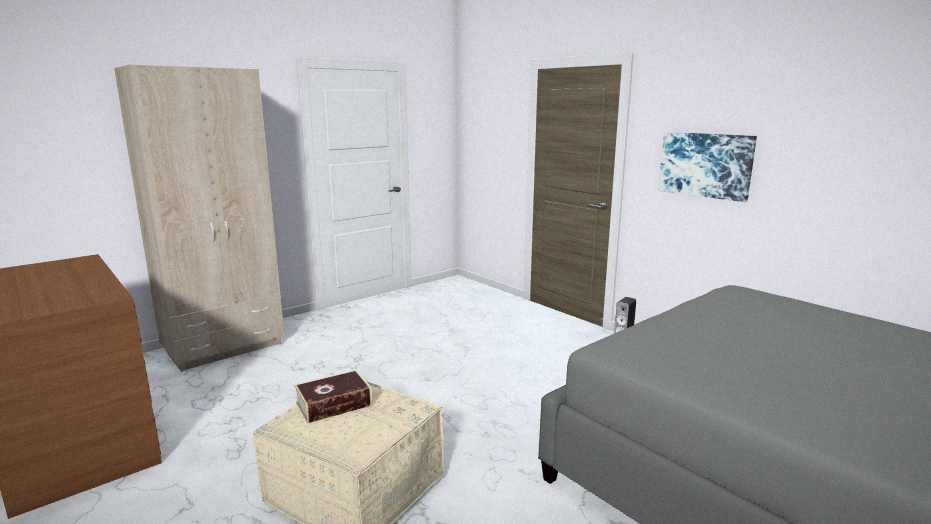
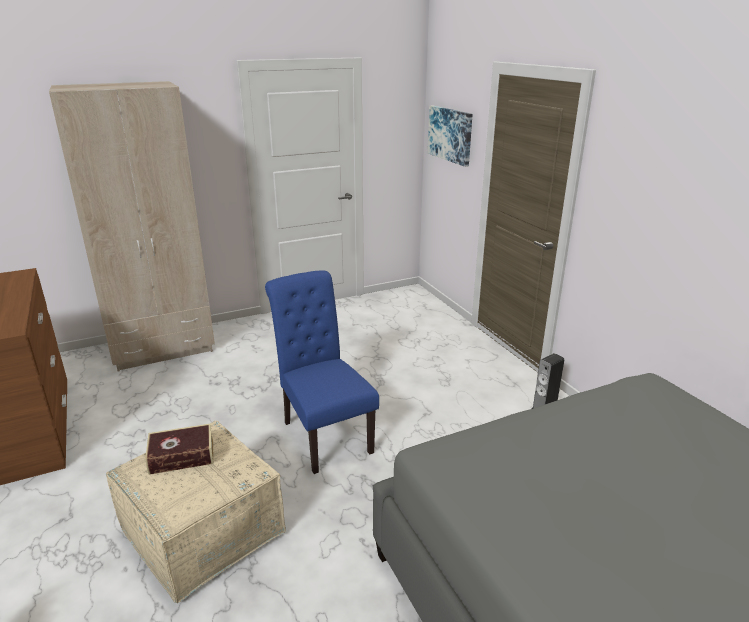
camera: 15 degrees right, 10 degrees up
(434, 394) = (323, 433): none -> blue chair
(705, 165) = (655, 222): picture -> picture (450, 134)

